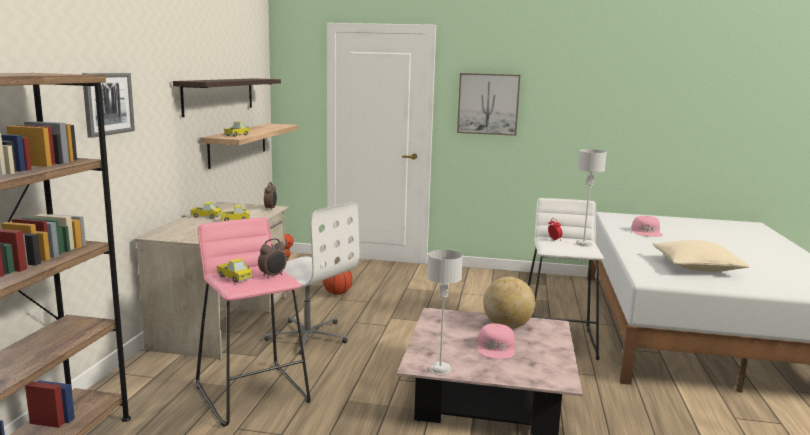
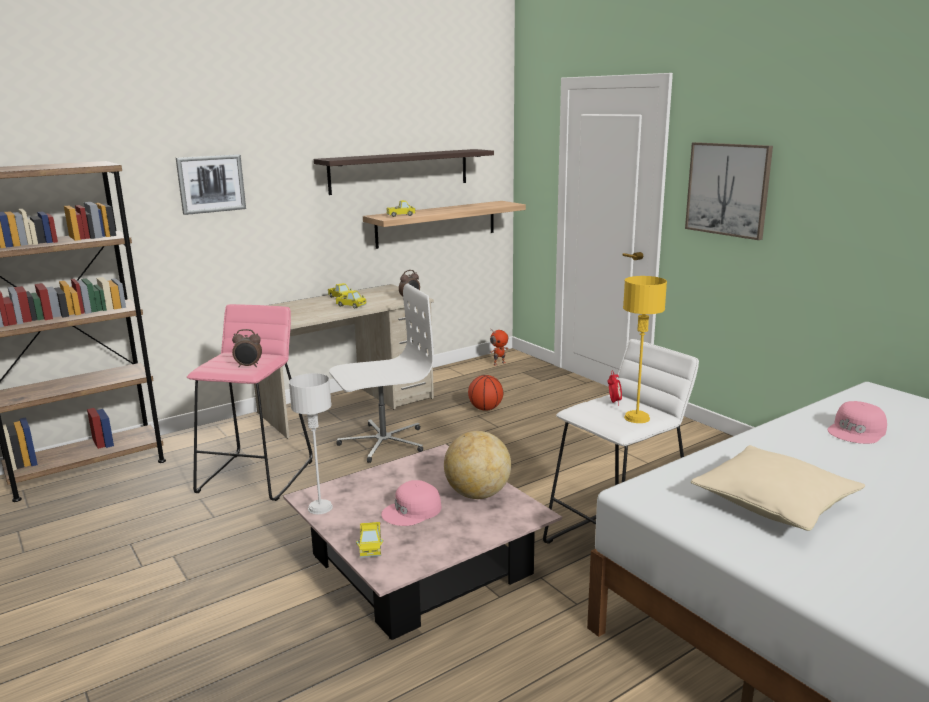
camera: 45 degrees right, 5 degrees up
(234, 278) = (222, 360): toy truck -> toy truck (370, 546)
(308, 336) = (382, 442): white office chair -> white office chair turned 105 degrees counterclockwise
(584, 244) = (637, 418): grey table lamp -> yellow table lamp

